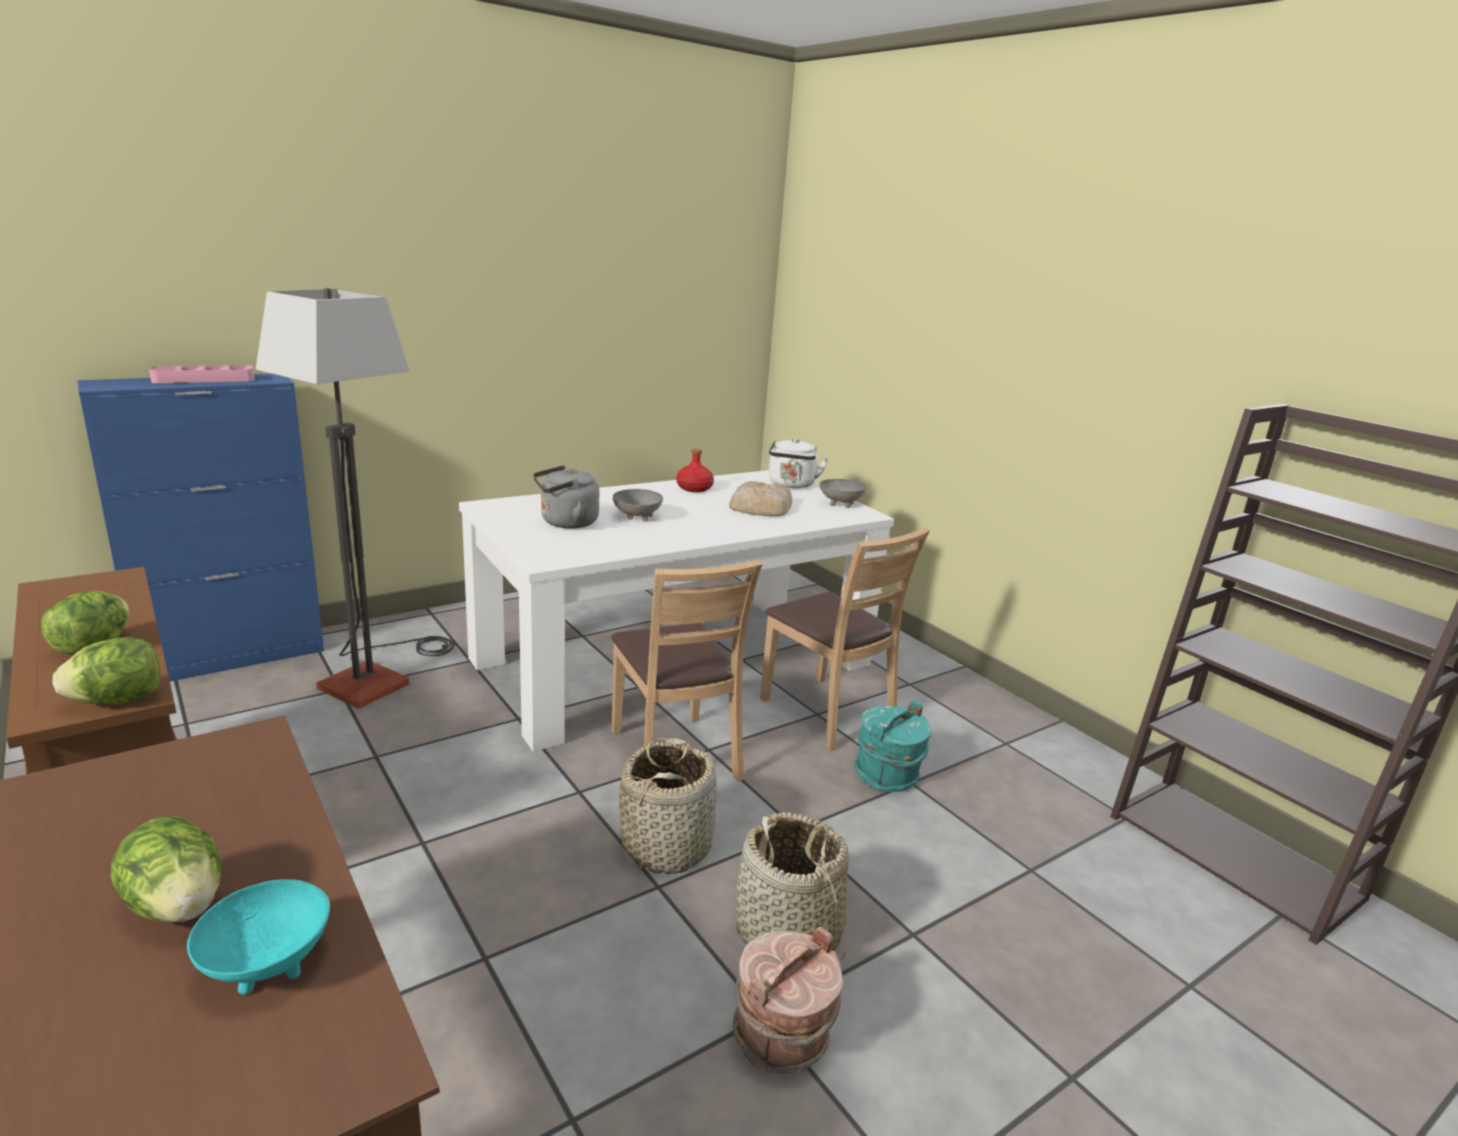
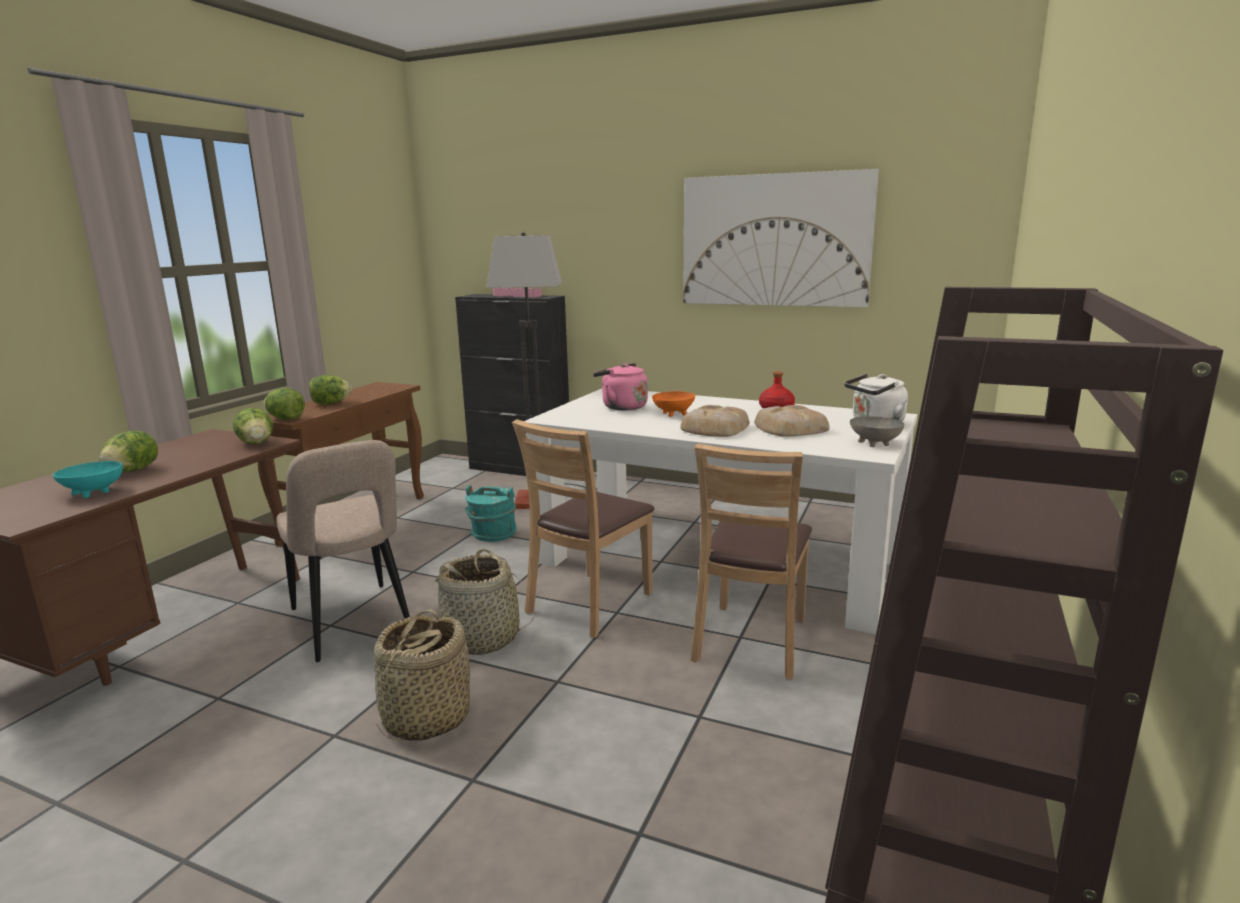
camera: 60 degrees right, 5 degrees down
(230, 753) = (256, 443): none -> lettuce
(233, 657) = (520, 469): blue cabinet -> black cabinet
(510, 935) = (353, 624): none -> beige chair
(566, 523) = (621, 407): grey kettle -> pink kettle
(577, 293) = (774, 240): none -> picture
(636, 517) = (673, 414): grey bowl -> orange bowl
(715, 524) = (713, 428): none -> bread
(782, 1038) = (315, 750): brown bucket -> none
(887, 776) = (692, 700): turquoise bucket -> turquoise bucket (493, 534)

